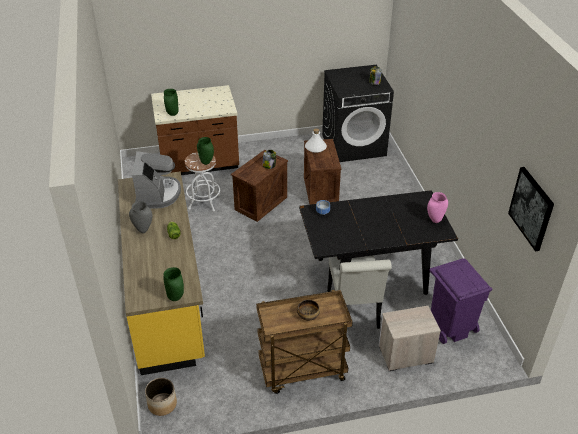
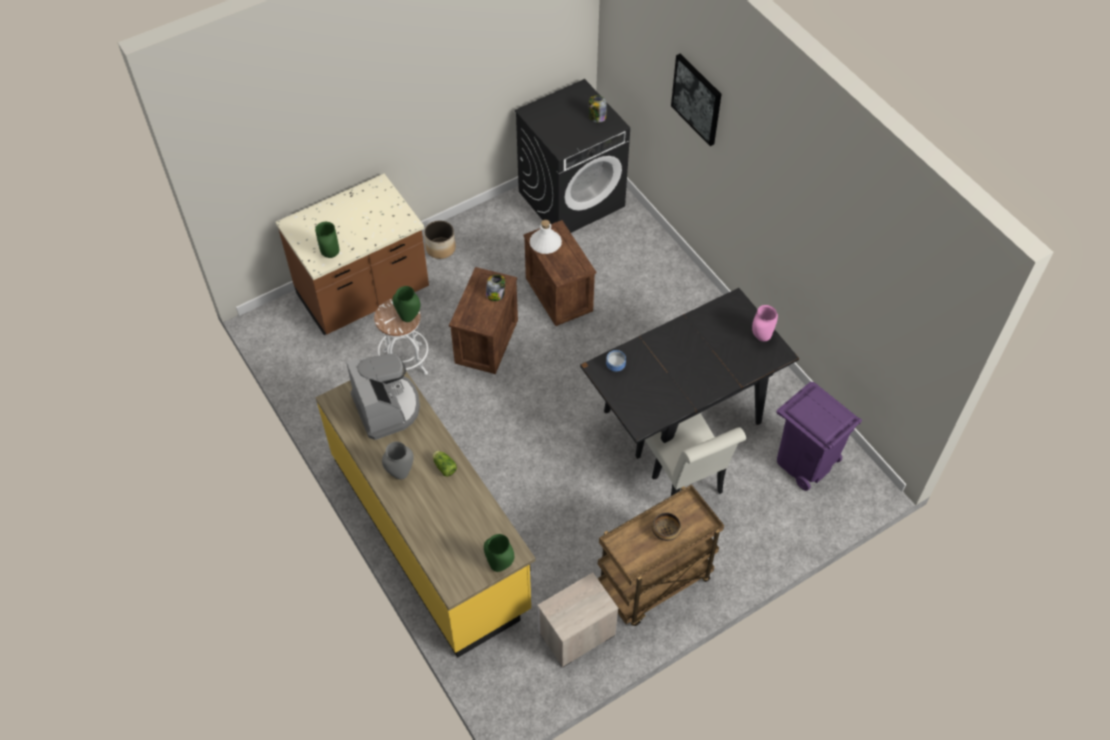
camera: 20 degrees left, 15 degrees up
(162, 404) = (505, 687): planter -> planter (440, 248)
(404, 354) = (765, 519): nightstand -> nightstand (575, 634)
(531, 208) = (904, 328): picture -> picture (697, 99)

